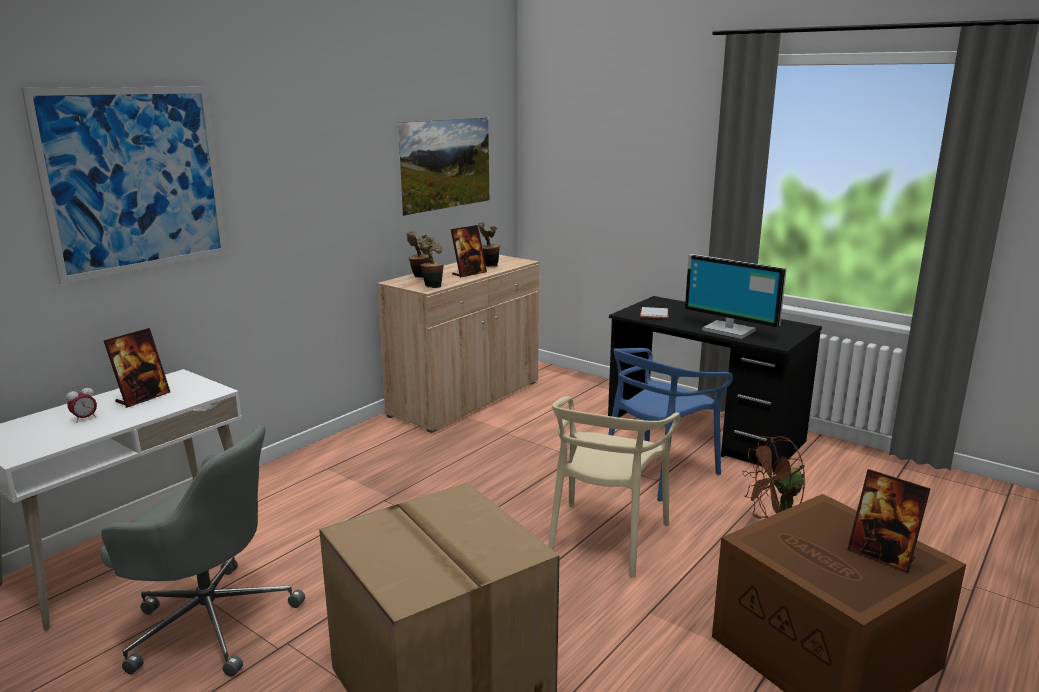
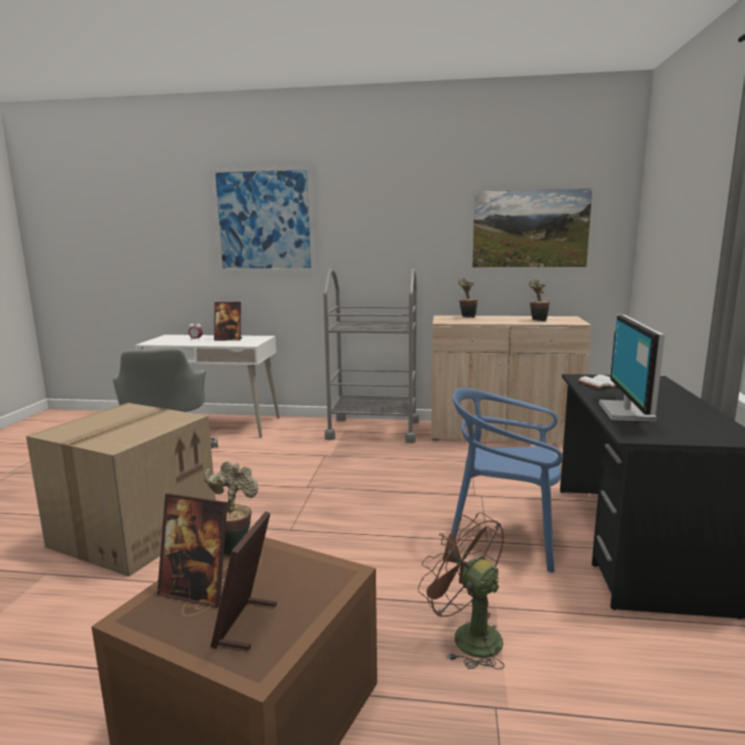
camera: 60 degrees right, 5 degrees down
(353, 451) = (373, 430): none -> grey cart
(432, 286) = (452, 321): potted plant -> potted plant (234, 546)
(469, 274) = (504, 321): picture frame -> picture frame (196, 592)
(605, 538) = (355, 541): beige chair -> none

